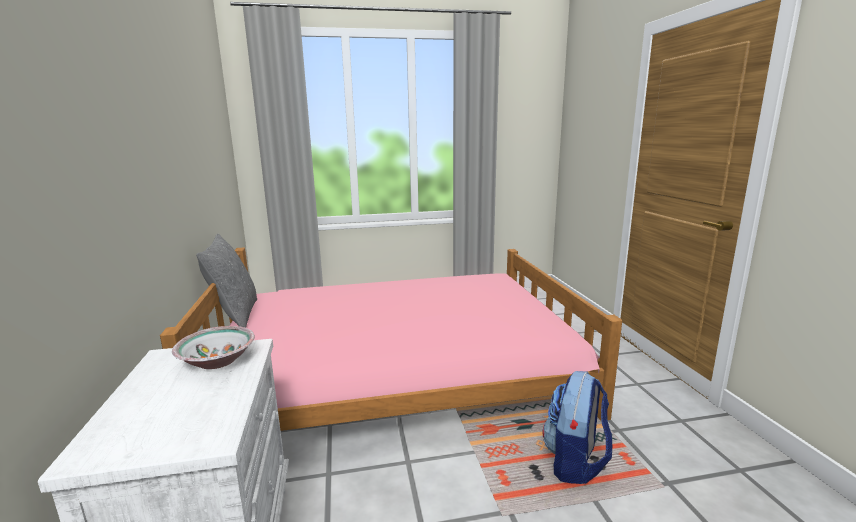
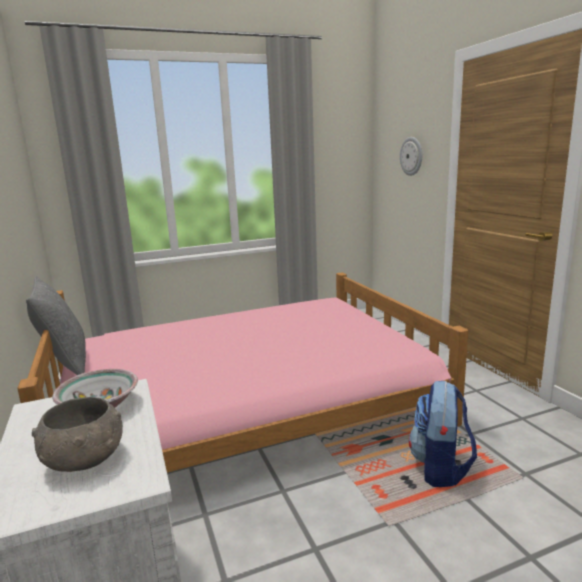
camera: 10 degrees left, 0 degrees up
(177, 412) = (84, 460): none -> grey bowl
(596, 134) = (411, 156): none -> wall clock

